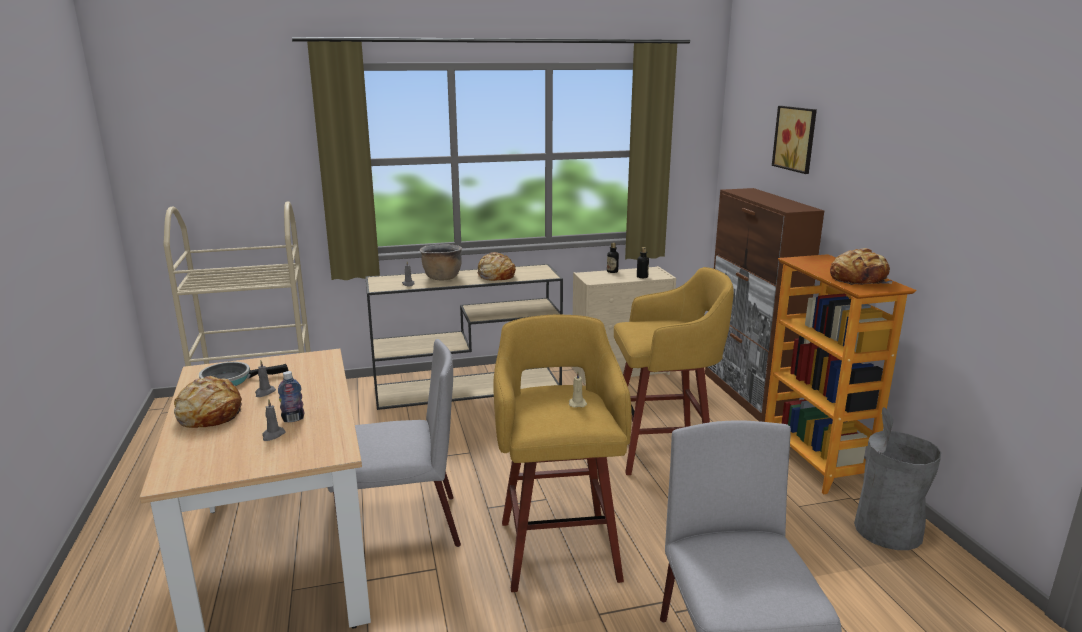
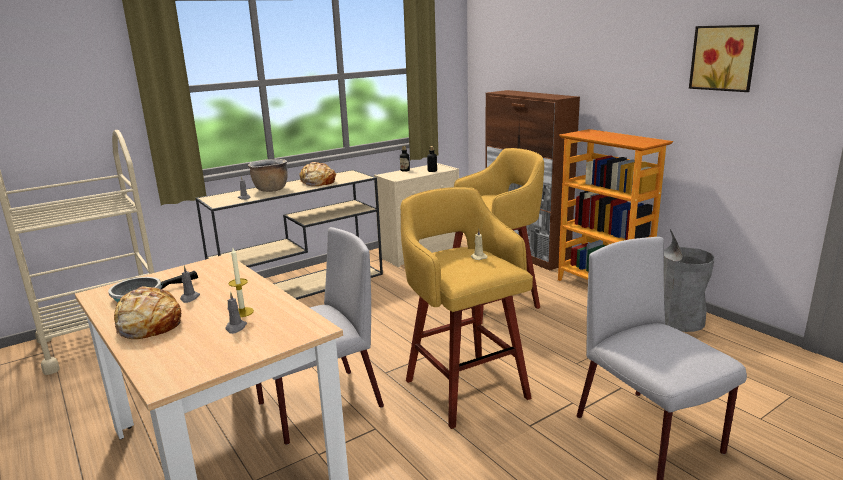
camera: 20 degrees left, 0 degrees up
(293, 419) = (242, 312): bottle -> candle
(797, 138) = (545, 45): picture -> picture (724, 58)
(859, 279) = (630, 139): bread -> none

